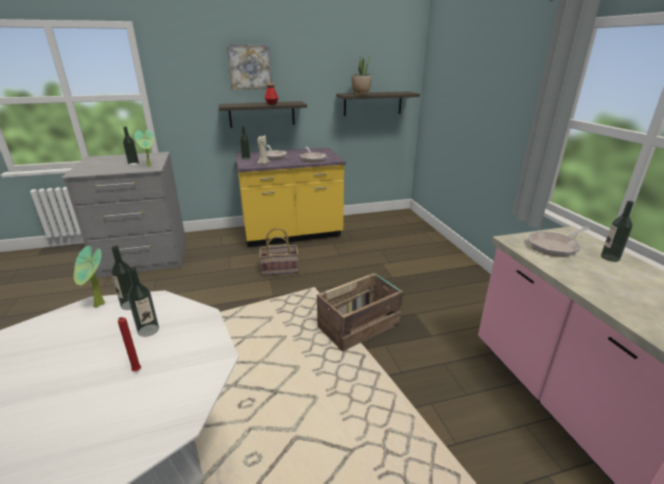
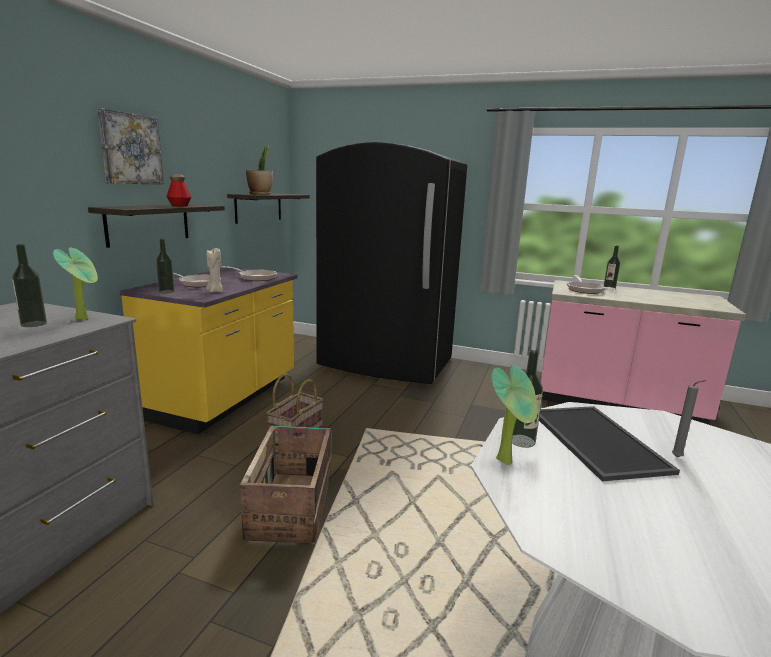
camera: 55 degrees left, 10 degrees down
(136, 372) = (678, 457): red candle -> grey candle
(148, 330) = (594, 440): bottle -> tray
(360, 325) = (462, 432): crate -> crate (292, 504)
(423, 254) = (385, 363): none -> black fridge

